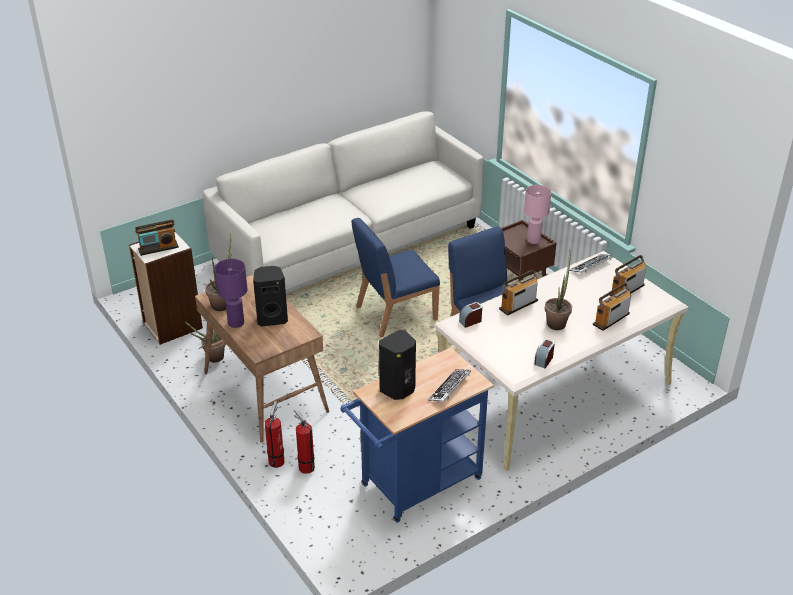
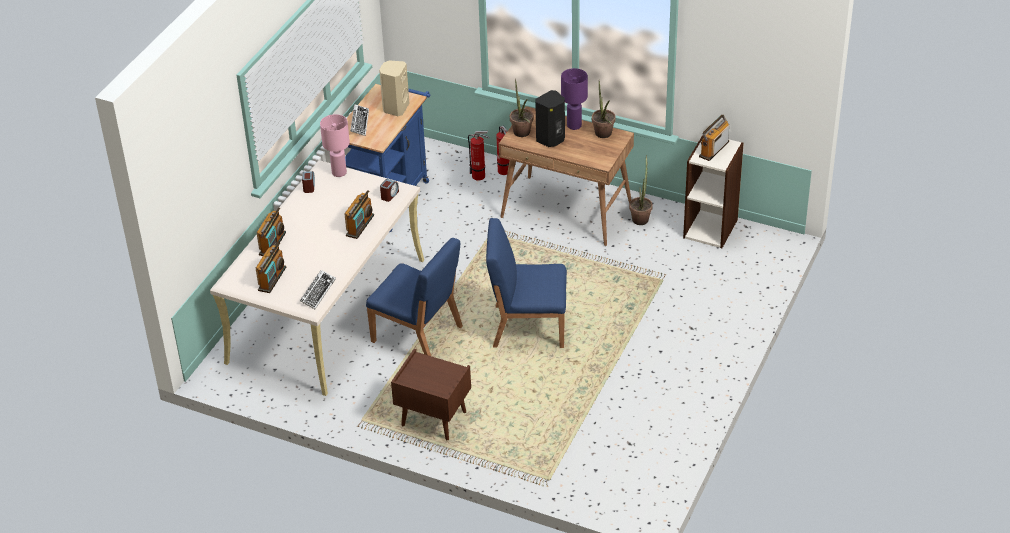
camera: 150 degrees right, 5 degrees up
(349, 244) = (652, 387): white sofa -> none
(395, 313) = (527, 326): blue chair -> blue chair turned 120 degrees counterclockwise
(398, 390) = (395, 108): black speaker -> beige speaker
(533, 240) = (418, 379): pink table lamp -> pink table lamp (339, 172)
(557, 322) = (317, 223): potted plant -> potted plant (522, 134)

